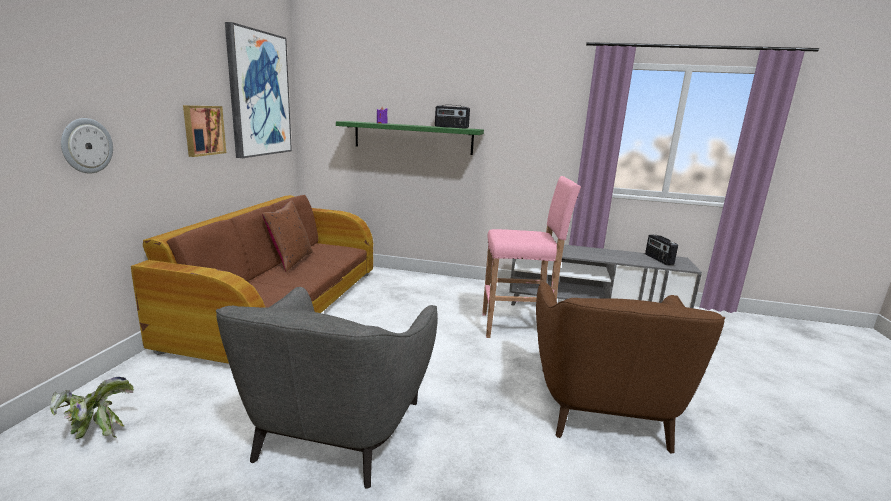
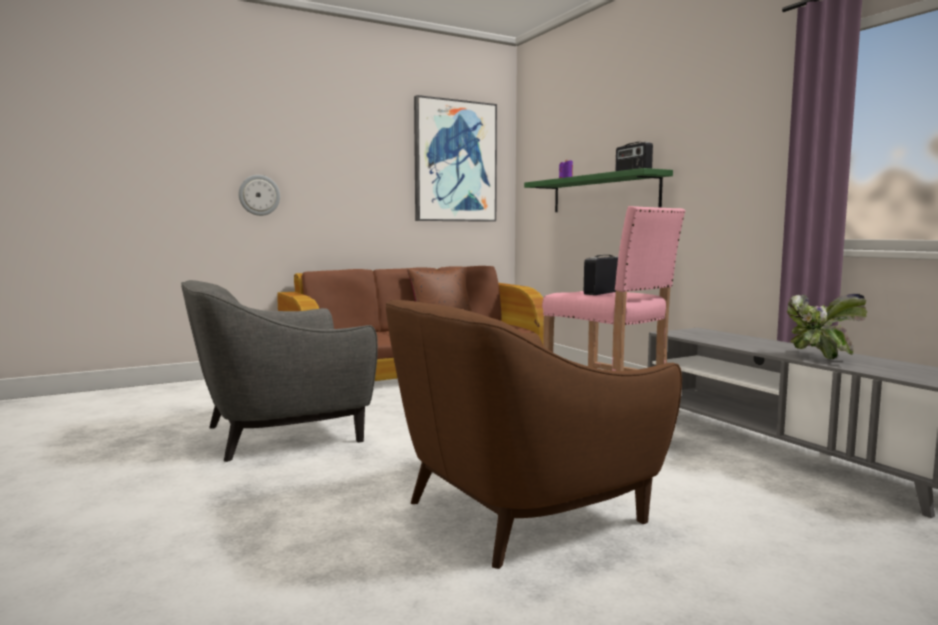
camera: 50 degrees right, 10 degrees down
(97, 432) = (190, 394): potted plant -> potted plant (817, 357)
(203, 130) = (376, 192): picture -> none
(658, 259) = (898, 368): radio -> radio (602, 292)

